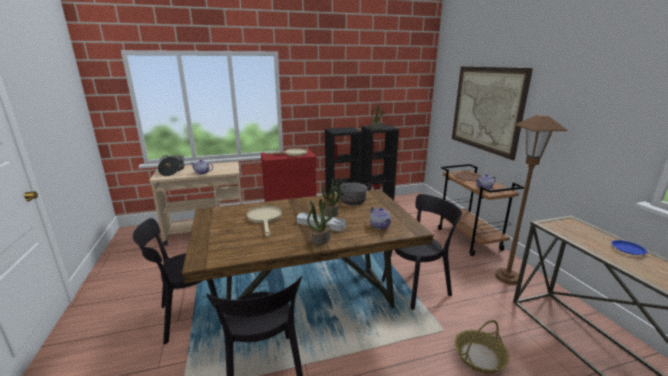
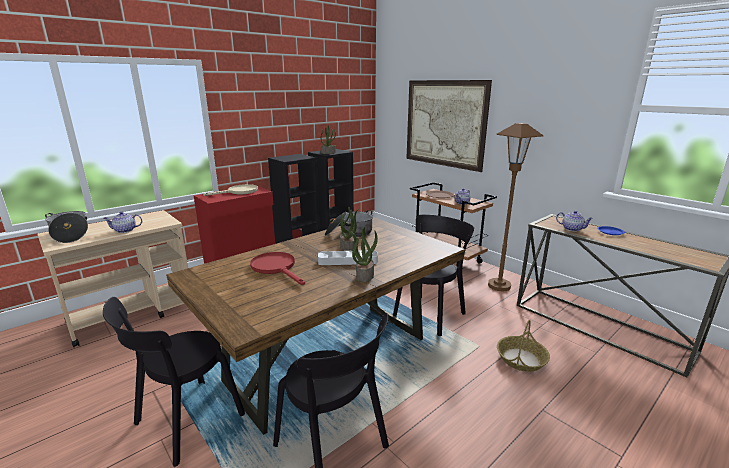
camera: 25 degrees left, 0 degrees up
(265, 219) = (276, 268): beige frying pan -> red frying pan
(380, 226) = (409, 251): teapot -> teapot (571, 229)

